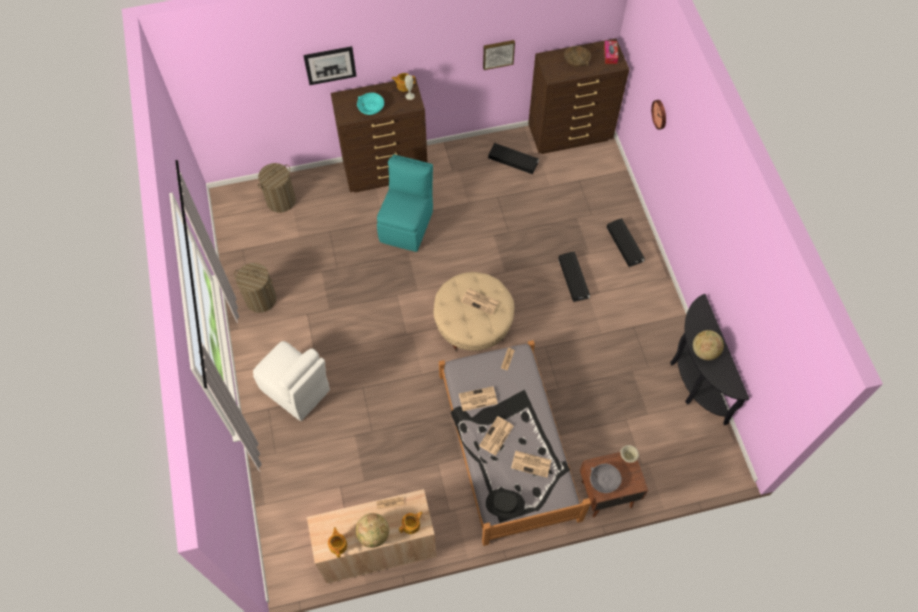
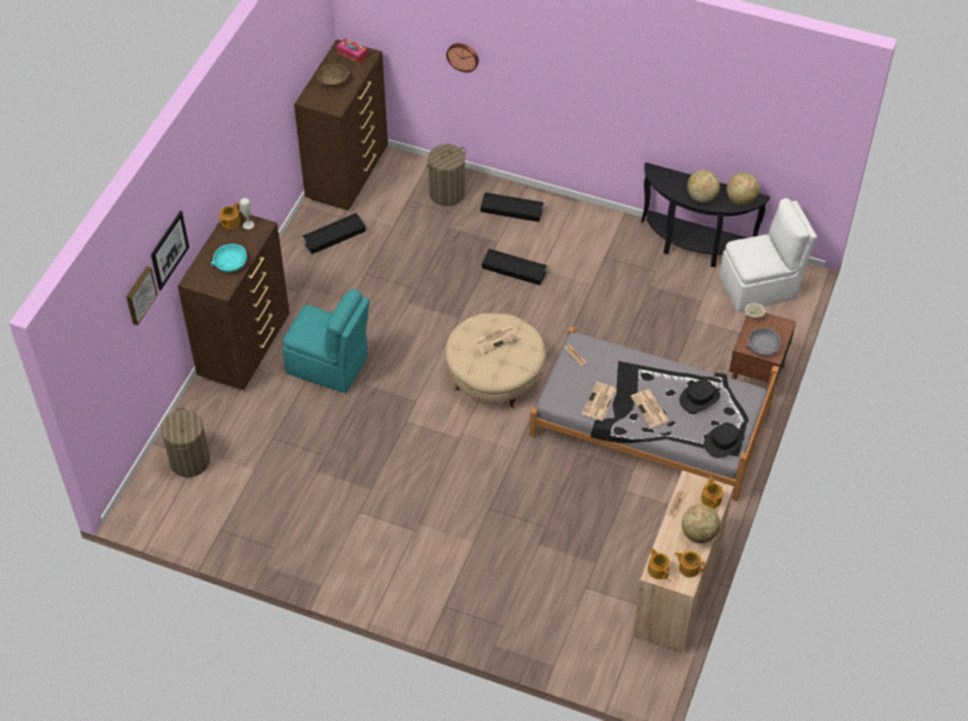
camera: 55 degrees left, 10 degrees down
(261, 299) = (302, 545): laundry basket -> laundry basket (447, 193)
(296, 391) = (444, 569): white chair -> white chair (760, 287)
(323, 524) = (658, 569): none -> teapot
(407, 225) = (329, 366): turquoise chair -> turquoise chair turned 150 degrees clockwise
(498, 53) = (270, 128): picture -> picture (139, 295)
(531, 464) = (699, 398): newspaper -> black hat
(726, 380) = (741, 199): none -> globe

